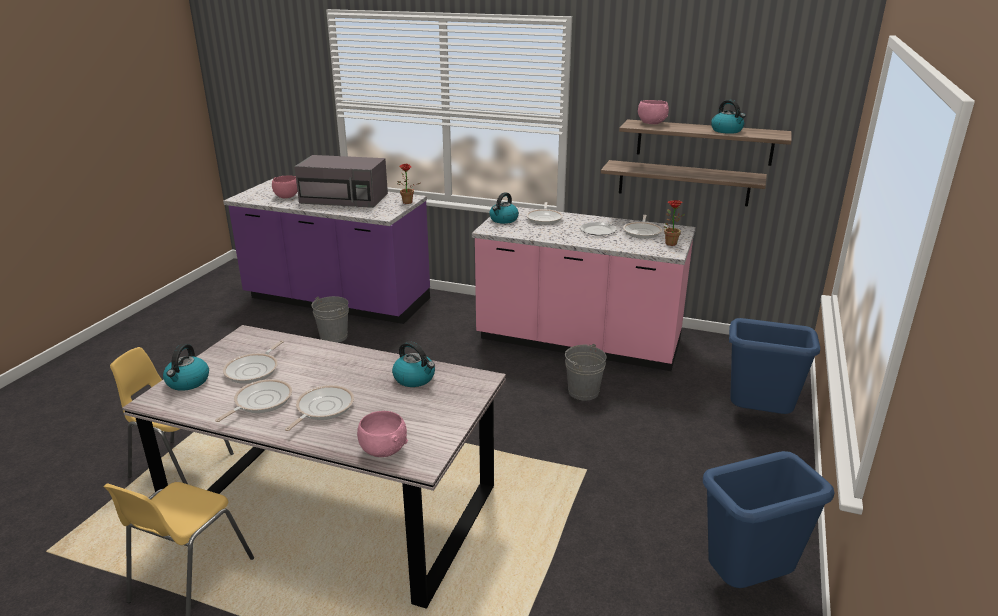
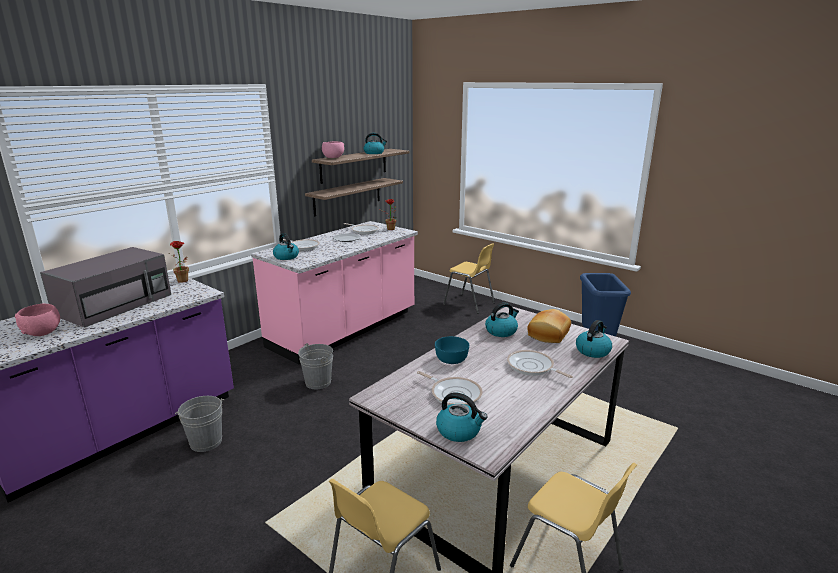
camera: 70 degrees left, 5 degrees down
(260, 402) = (512, 393): frying pan -> none
(329, 358) = (451, 359): none -> turquoise bowl
(383, 450) = (593, 351): pink bowl -> kettle
(420, 413) = (549, 334): none -> bread
(583, 392) = (409, 342): grey bucket -> grey bucket (318, 382)
(757, 417) = (469, 304): blue trash can -> yellow chair

